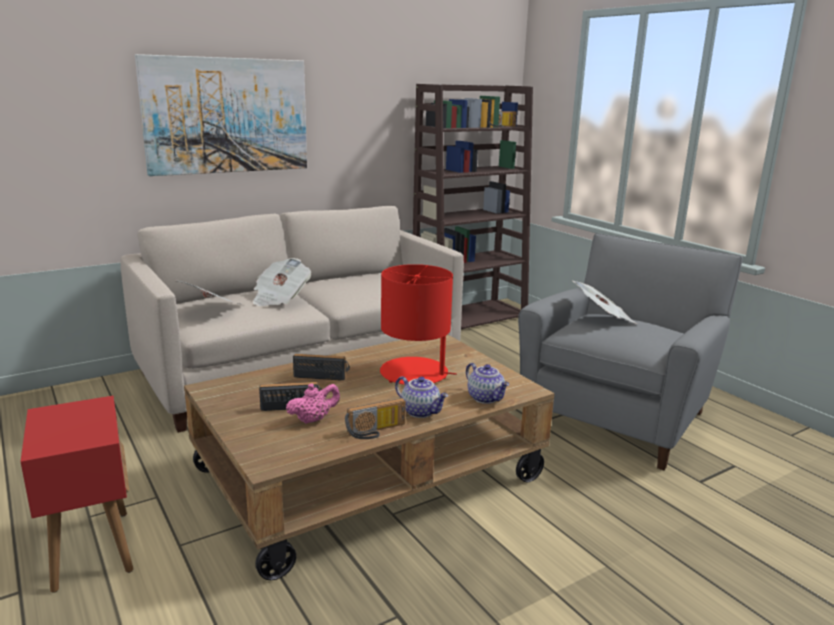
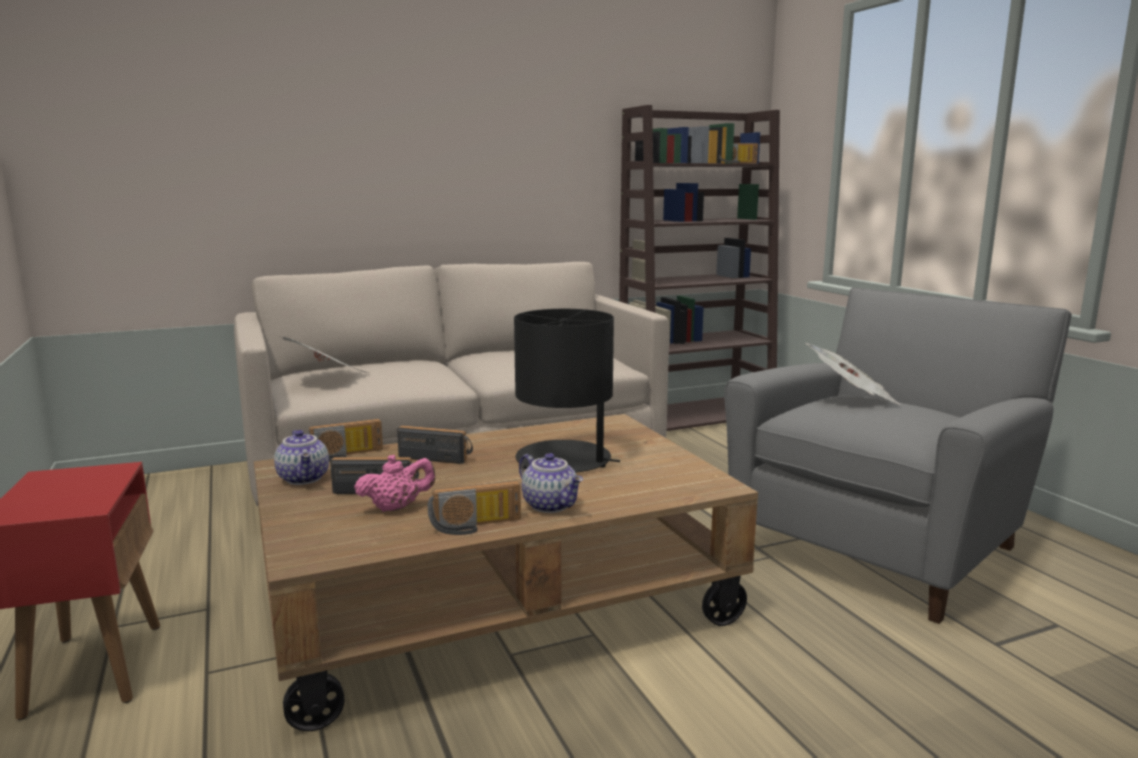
camera: 10 degrees right, 5 degrees down
(227, 115) = (374, 145): picture -> none
(252, 377) = (345, 455): none -> radio
(280, 298) = (419, 368): newspaper -> none
(415, 373) = (564, 459): red table lamp -> black table lamp
(486, 398) = (653, 493): teapot -> teapot (305, 478)

